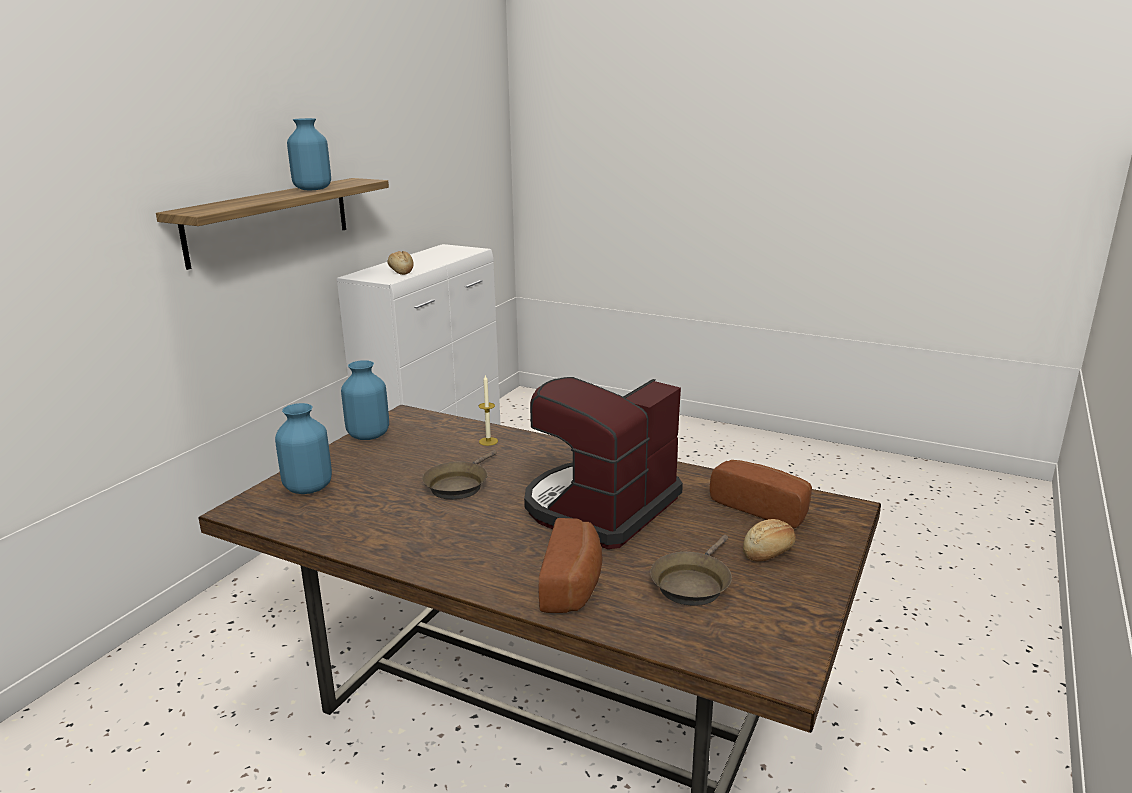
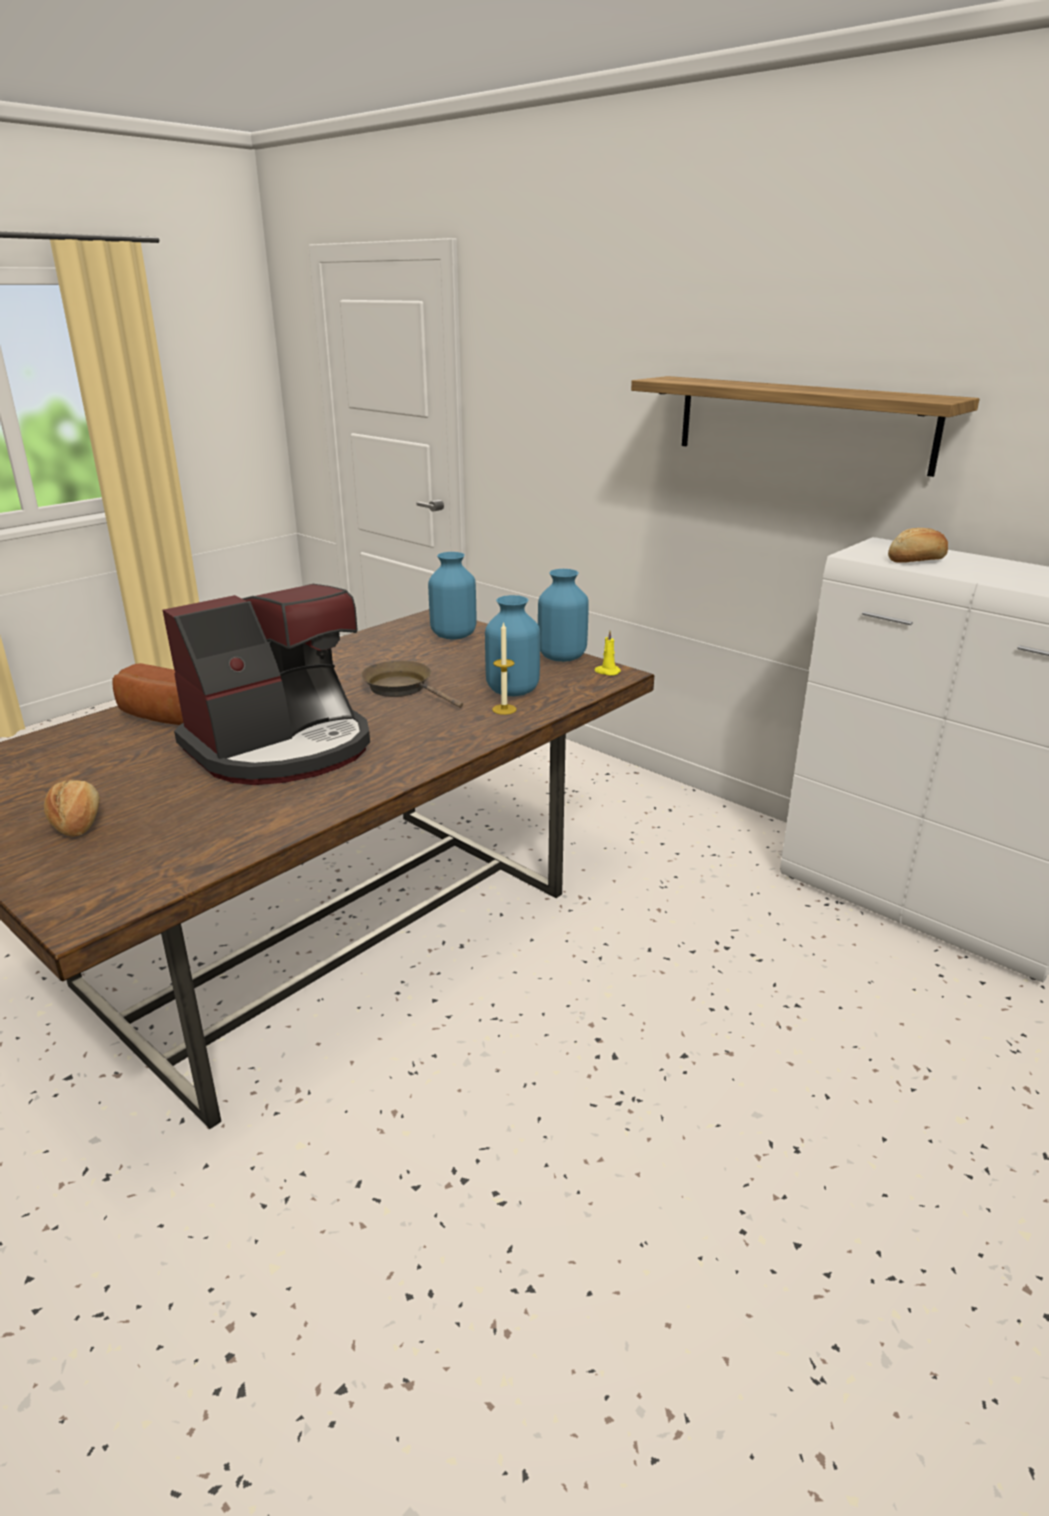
camera: 105 degrees right, 5 degrees up
(312, 189) = (834, 391): blue vase -> blue vase (512, 690)
(401, 417) = (607, 672): none -> yellow candle
(600, 507) = (282, 747): coffee machine -> coffee machine turned 90 degrees clockwise
(692, 583) = (90, 767): brown frying pan -> none
(762, 507) = (165, 846): bread -> none

